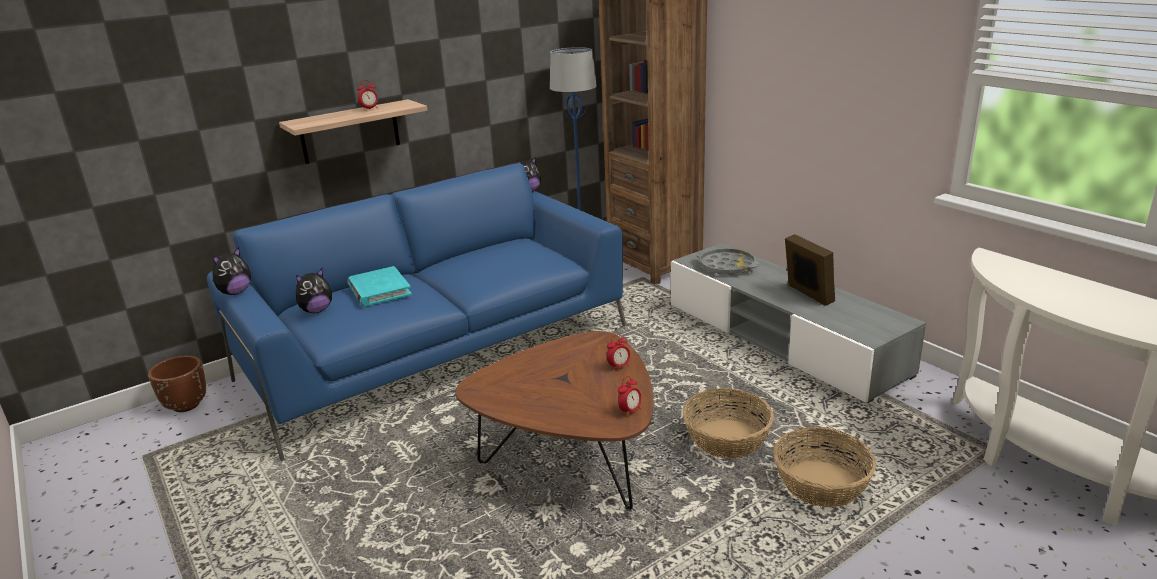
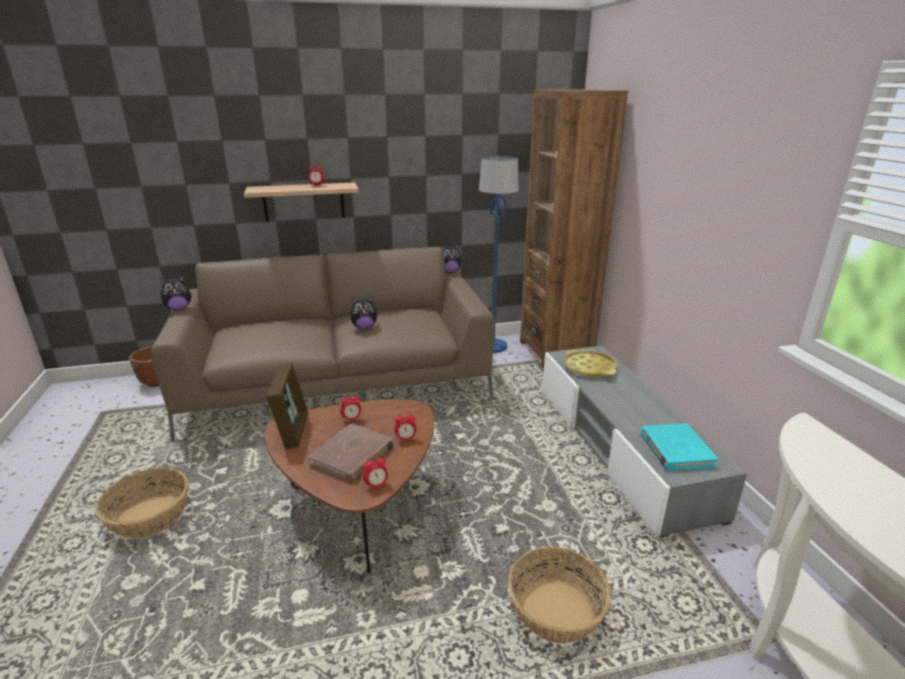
camera: 20 degrees right, 0 degrees up
(316, 310) = (233, 334): plush toy -> plush toy (364, 327)
(379, 290) = (284, 327): turquoise book -> turquoise book (675, 450)
(436, 352) = (338, 385): blue sofa -> brown sofa
(544, 364) = (352, 420): none -> alarm clock
(580, 394) = (353, 456): none -> brown book
(726, 439) = (500, 530): basket -> basket (149, 516)
(727, 266) = (589, 368): grey tray -> yellow tray
(807, 295) = (643, 413): picture frame -> picture frame (292, 431)

